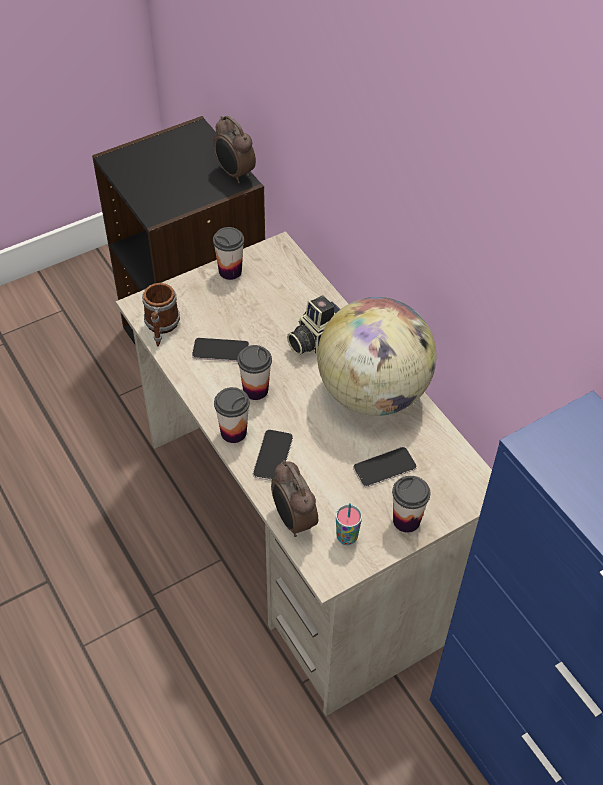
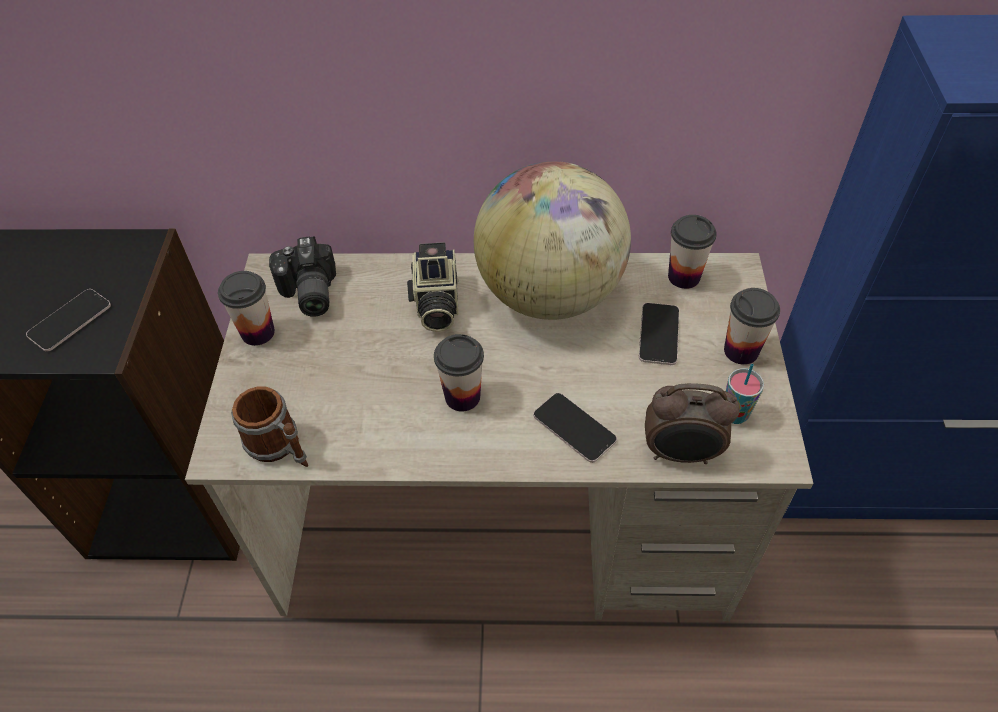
camera: 55 degrees left, 0 degrees up
(220, 350) = (373, 402): phone -> phone (70, 320)
(233, 432) = (510, 450): cup -> cup (684, 277)
(234, 174) = (125, 244): alarm clock -> none
(276, 275) = (307, 293): none -> camera

